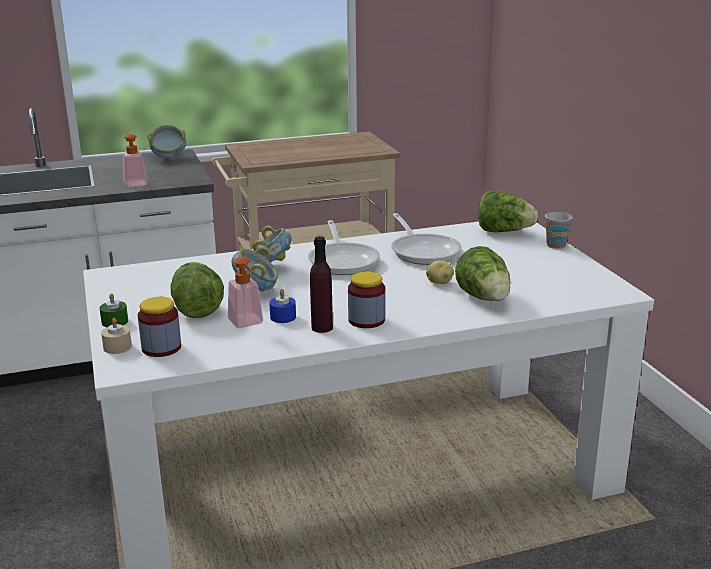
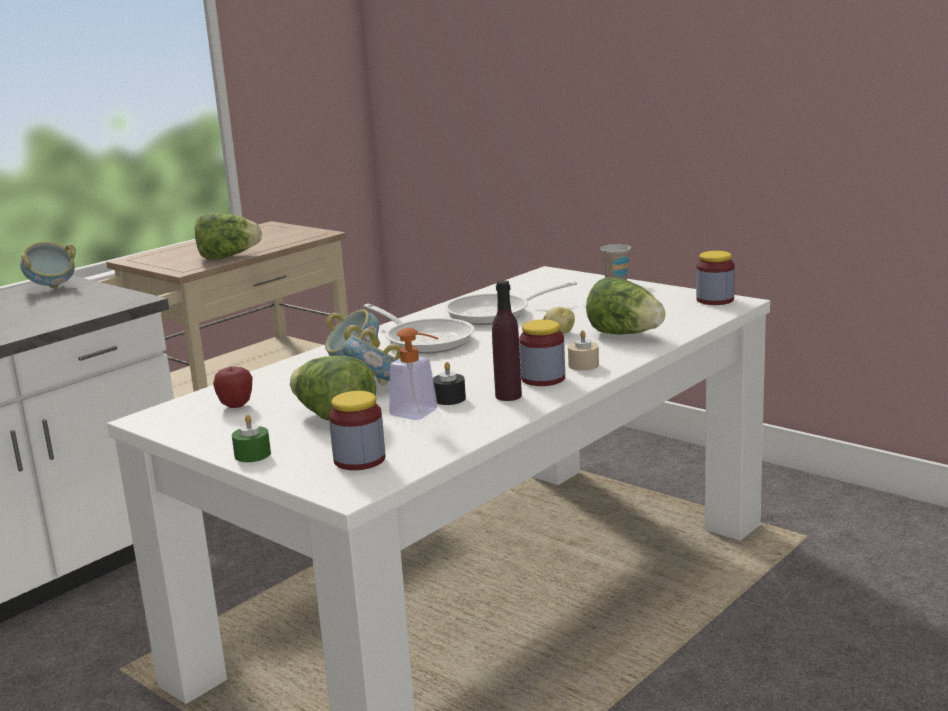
camera: 30 degrees left, 5 degrees down
(117, 347) = (303, 474): beige candle -> beige candle (583, 365)
(135, 182) = (53, 317): soap dispenser -> none
(160, 280) = (236, 406): none -> apple
(283, 317) = (449, 399): blue candle -> black candle
(423, 251) = (496, 313): frying pan -> frying pan turned 120 degrees clockwise
(504, 231) = (547, 282): lettuce -> lettuce (228, 257)
(606, 286) = (715, 300): none -> jar

